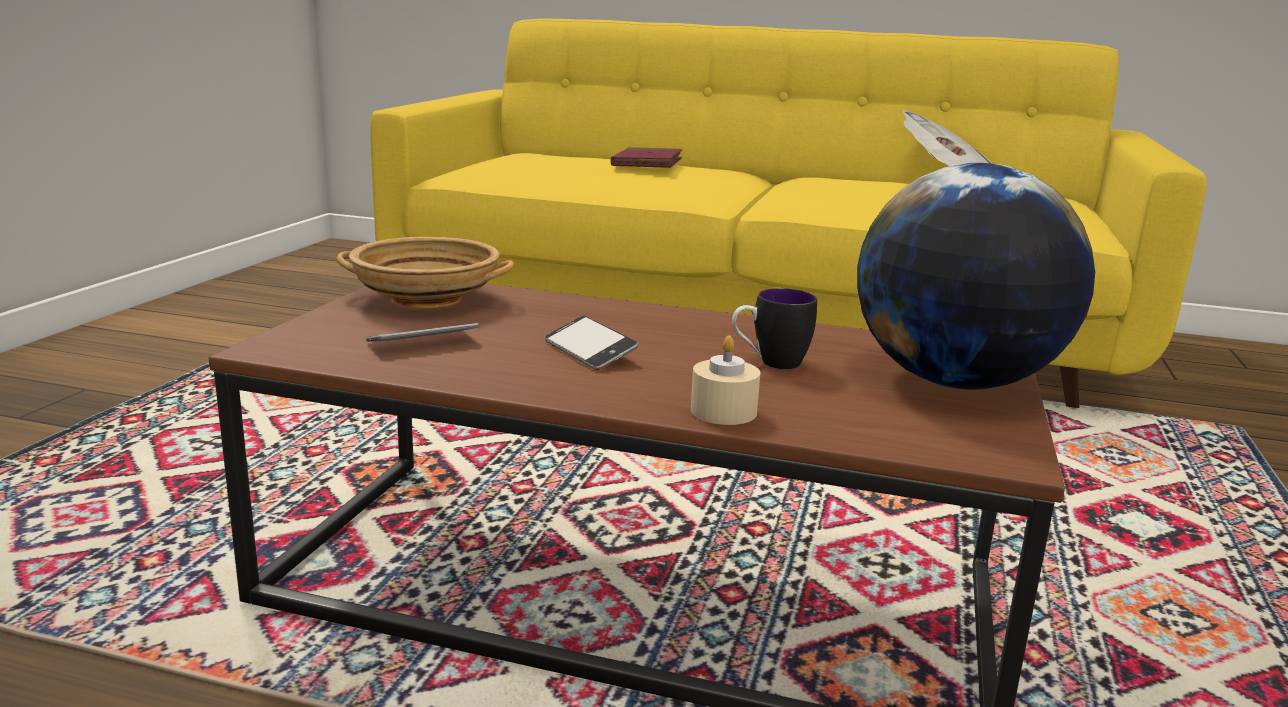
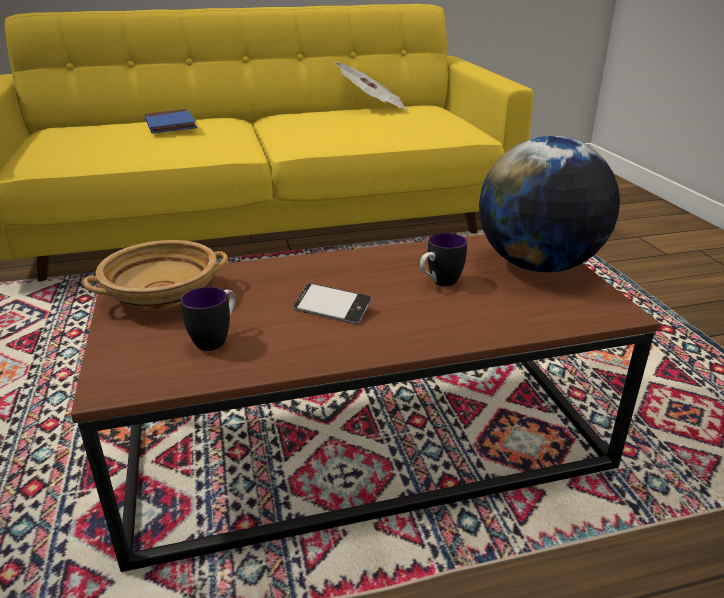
camera: 30 degrees left, 10 degrees up
(423, 342) = (216, 339): phone -> mug
(647, 164) = (170, 125): red book -> blue book
(723, 411) = (464, 331): beige candle -> none

